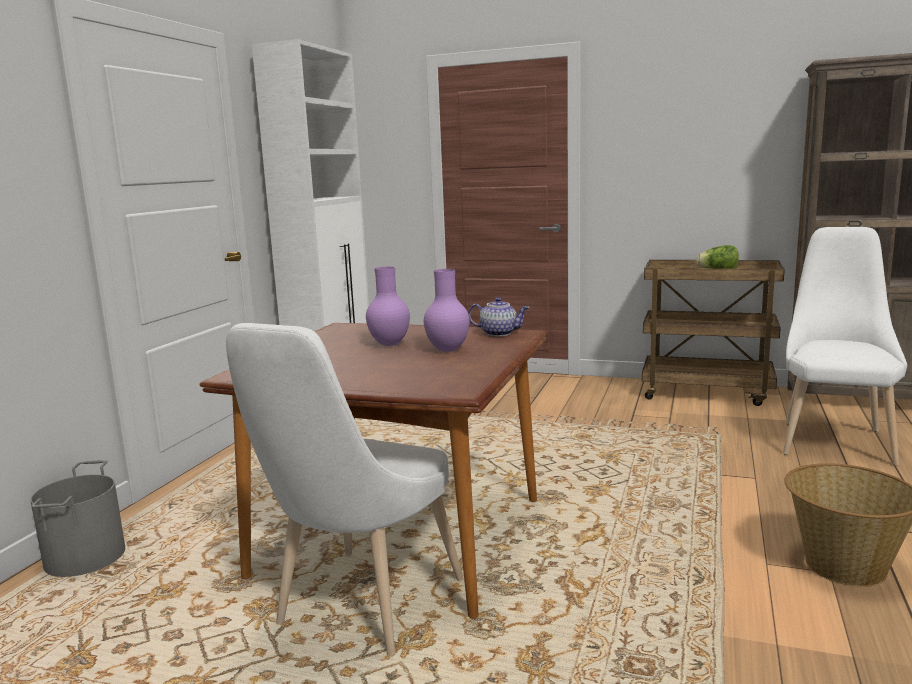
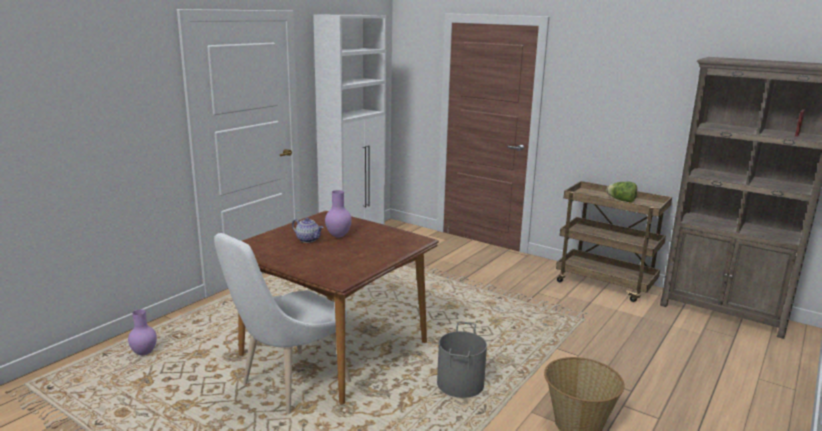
camera: 15 degrees right, 5 degrees up
(86, 558) = (170, 326): grey bucket -> grey bucket (461, 384)
(447, 350) = (364, 247): purple vase -> purple vase (144, 353)
(499, 333) = (408, 238): teapot -> teapot (308, 239)
(834, 439) = (662, 338): white chair -> none

